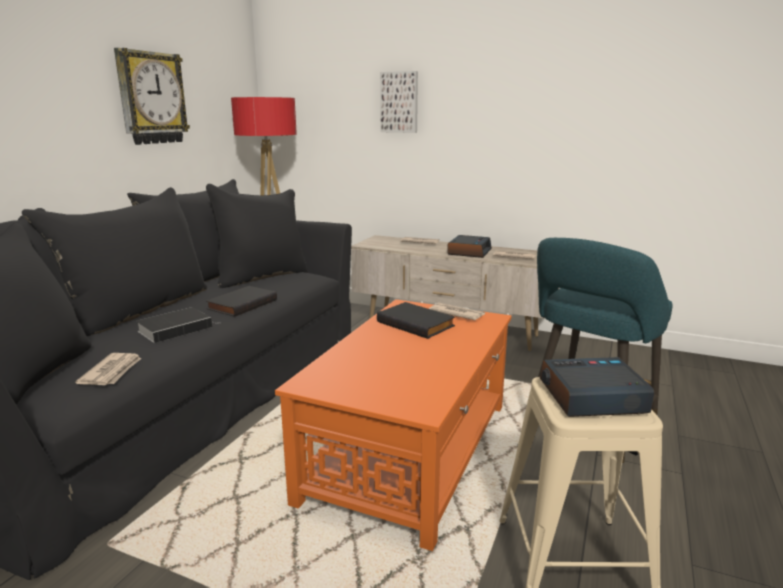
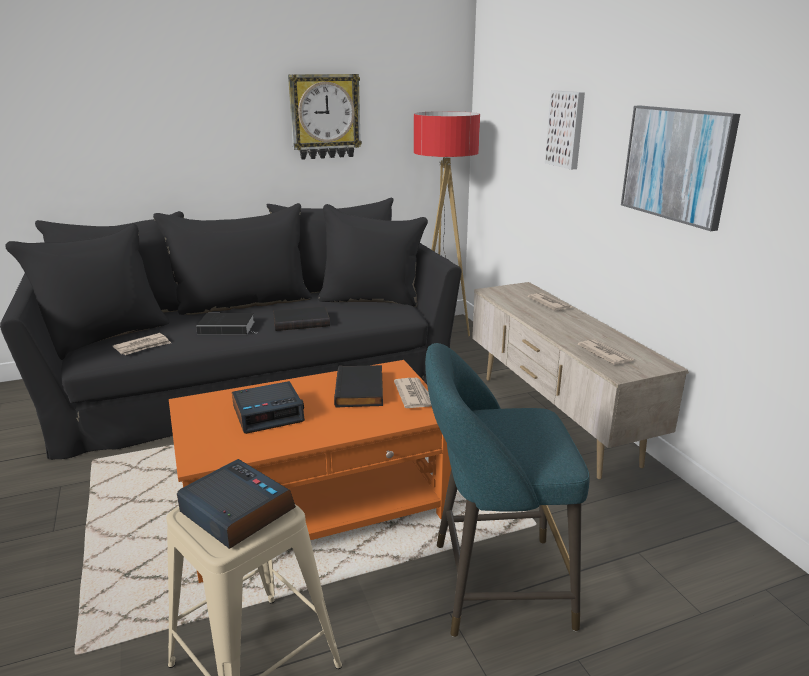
camera: 45 degrees right, 5 degrees up
(469, 252) = (571, 331): alarm clock -> alarm clock (269, 414)
(523, 114) = (677, 164): none -> picture

